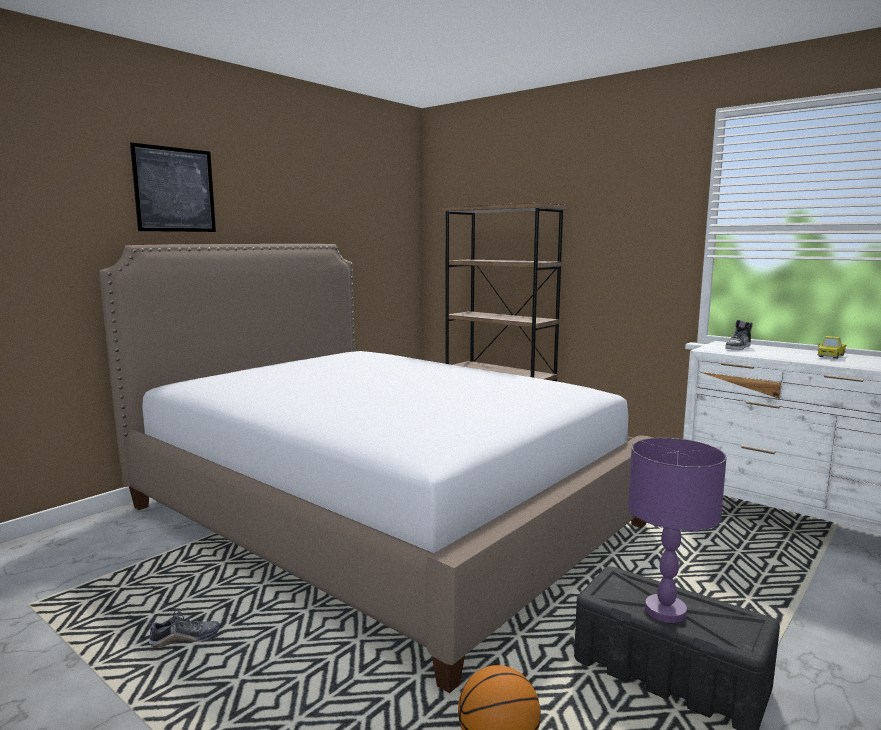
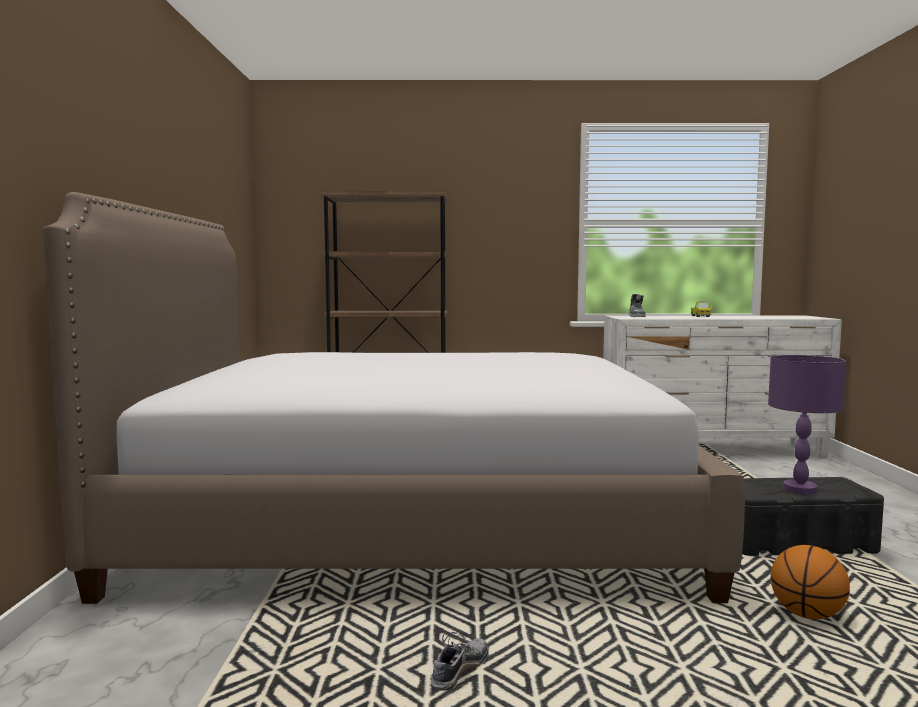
camera: 40 degrees left, 5 degrees down
(174, 190) = (94, 123): picture -> none

